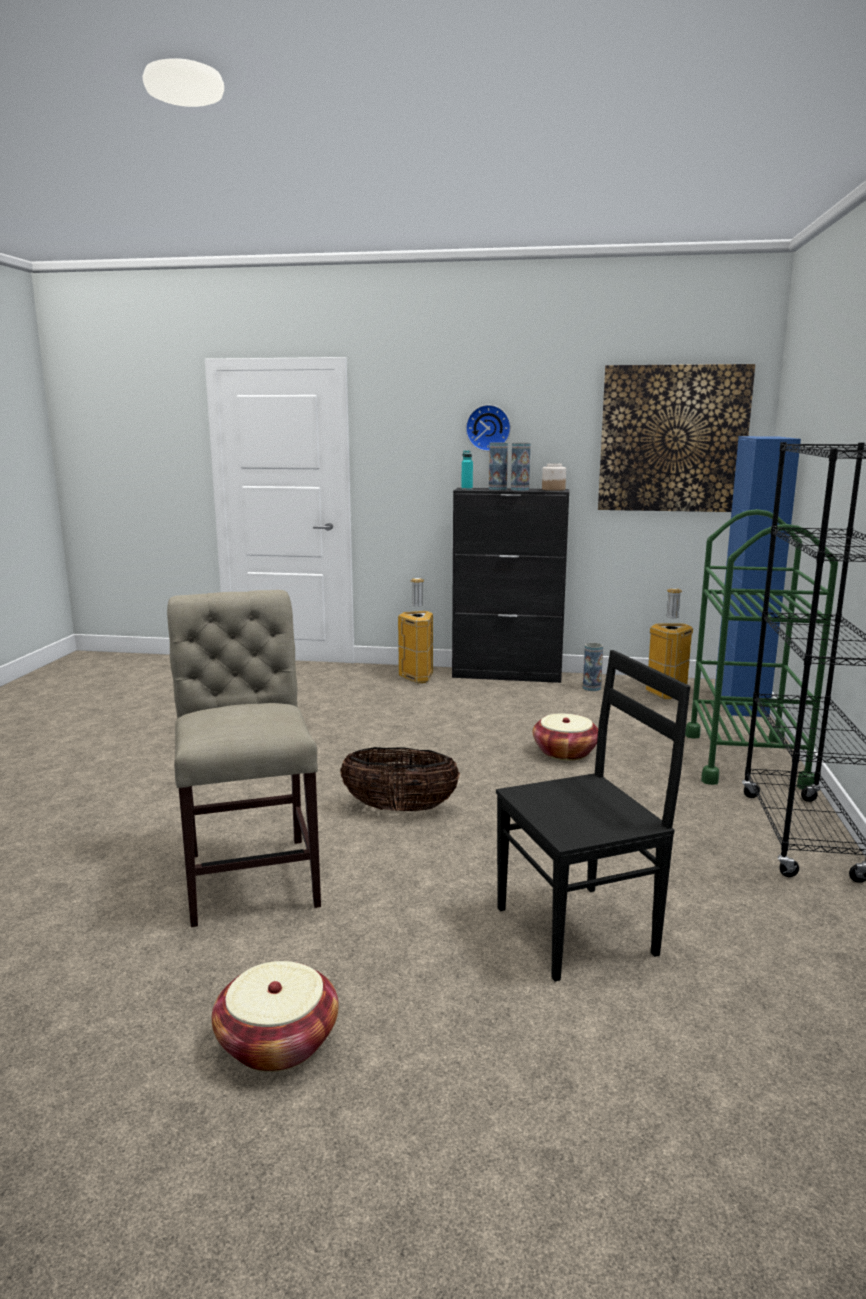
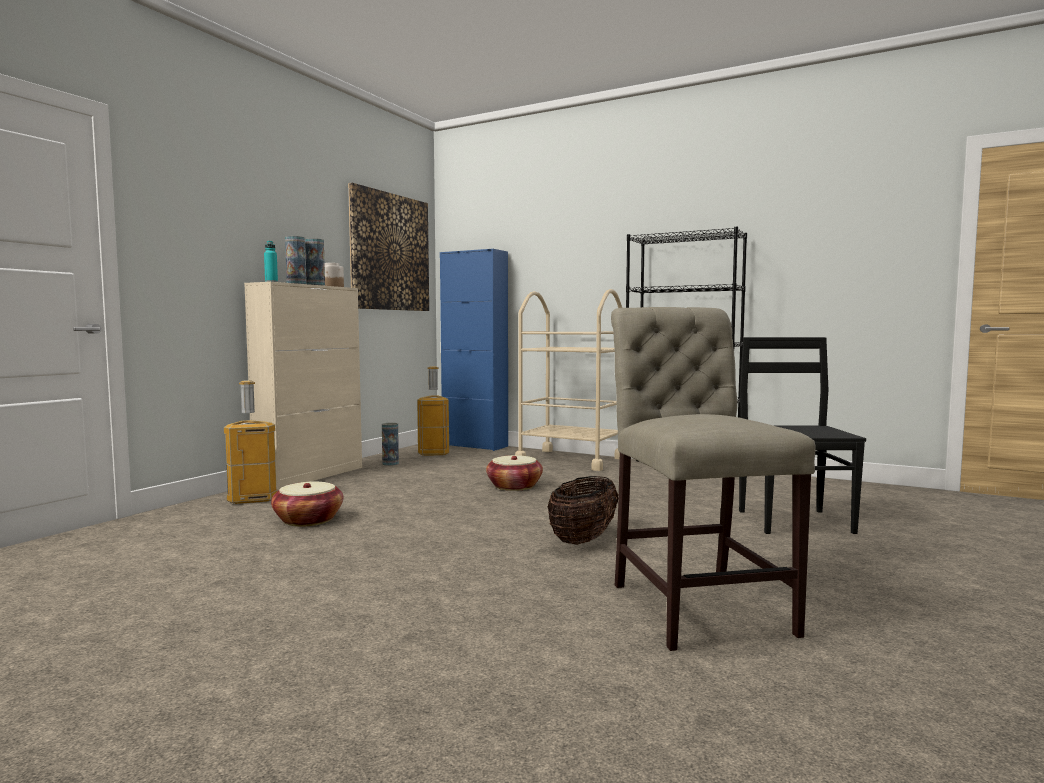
camera: 70 degrees left, 10 degrees down
(252, 873) = (696, 604): beige chair -> beige chair turned 75 degrees clockwise
(277, 1042) = (975, 612): basket -> basket (308, 520)
(488, 428) = (267, 222): wall clock -> none
(507, 675) = (311, 476): black cabinet -> beige cabinet
(745, 760) = (570, 460): green cart -> beige cart

